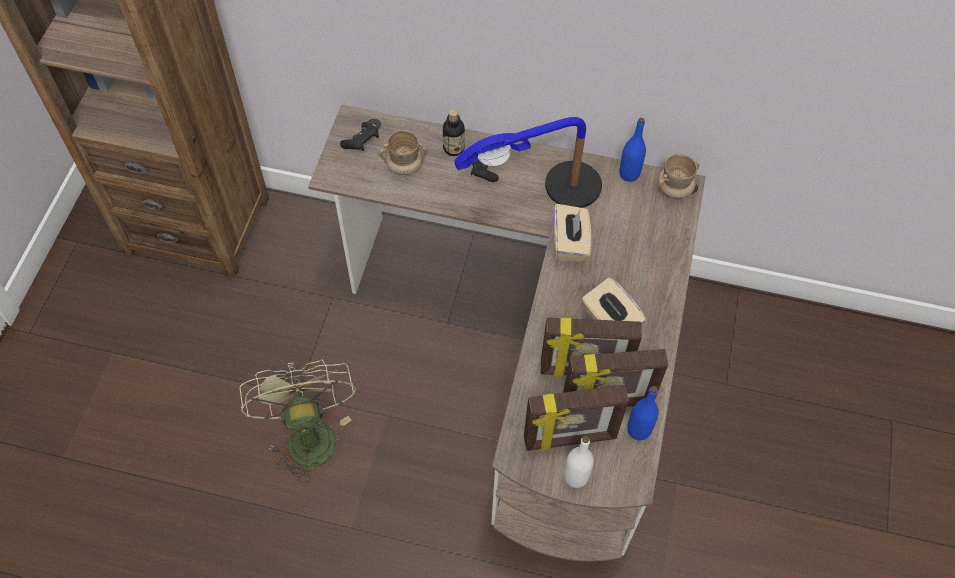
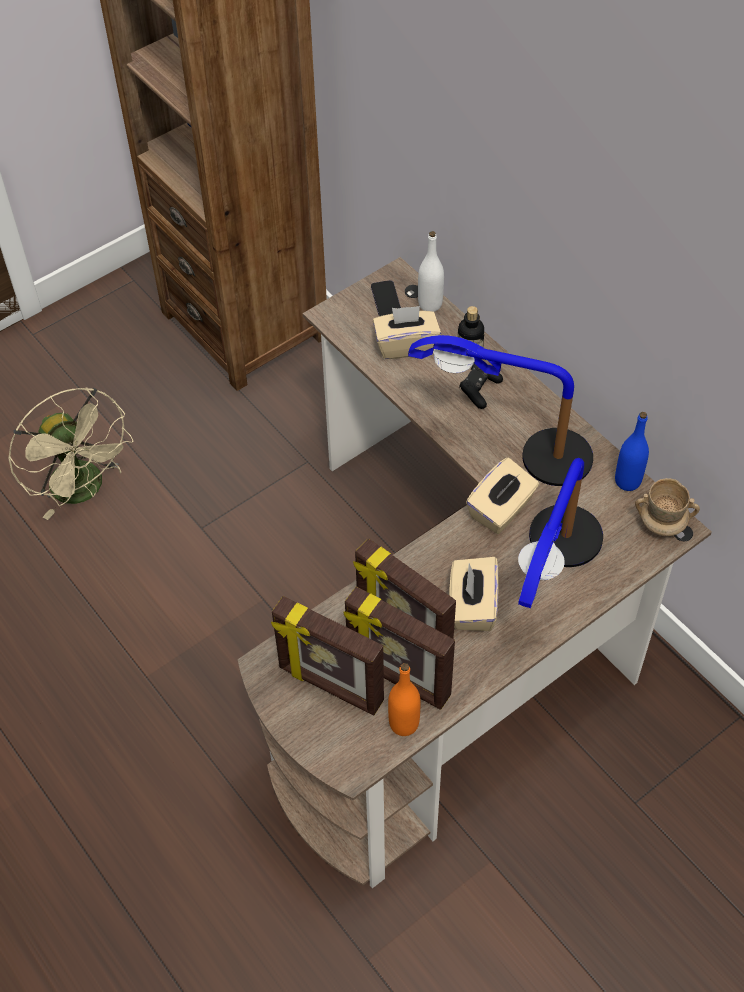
camera: 40 degrees right, 5 degrees down
(182, 425) = (84, 490): none -> beige fan
(307, 434) = (180, 568): green fan -> none
(361, 142) = (386, 301): black game controller -> phone
(404, 166) = (406, 345): beige mug -> beige tissue box
(576, 477) = (303, 723): white bottle -> white bottle (430, 304)
(636, 262) = (553, 568): none -> table lamp
(638, 430) = (404, 724): blue bottle -> orange bottle

